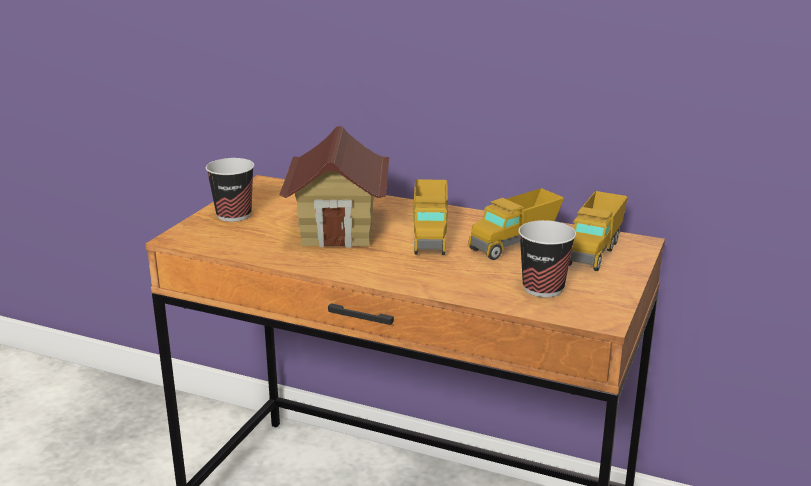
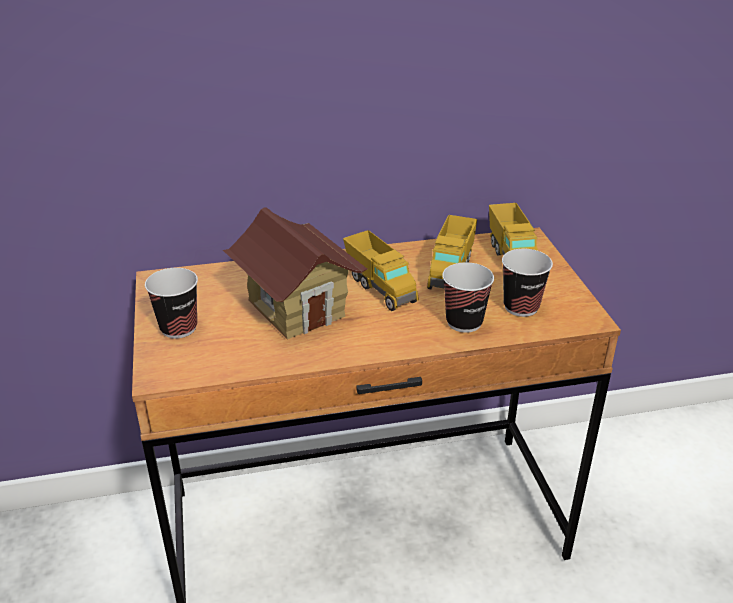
camera: 35 degrees left, 10 degrees up
(468, 281) = (464, 322): none -> cup

